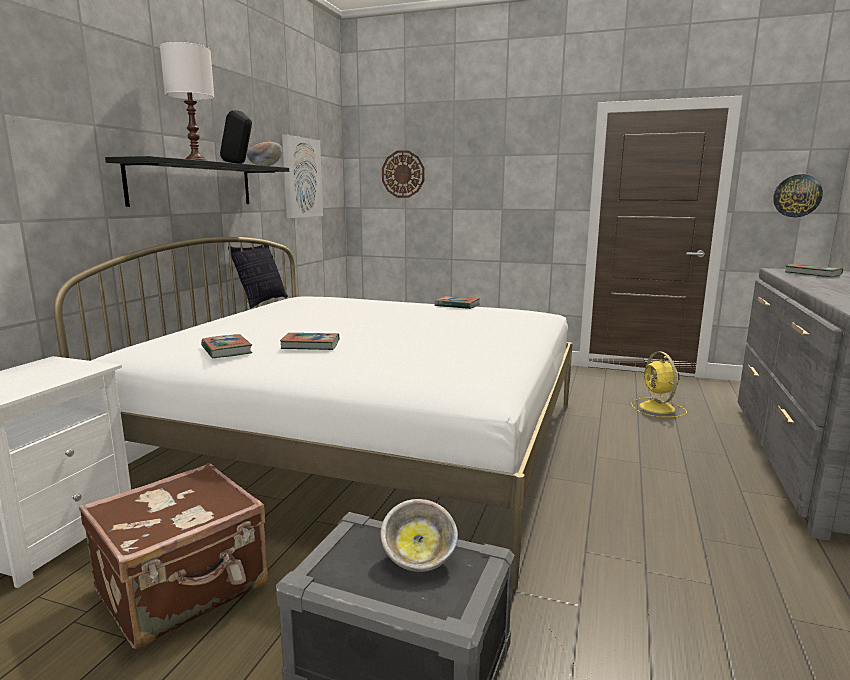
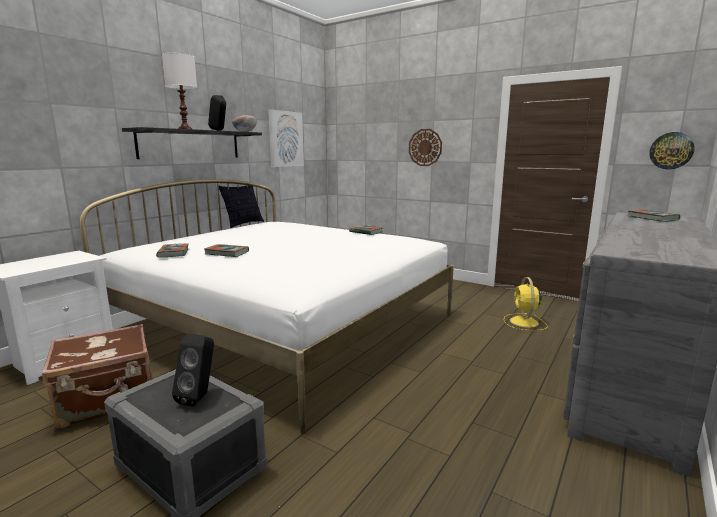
camera: 15 degrees right, 0 degrees up
(403, 174) = (364, 135): wall clock -> wall clock (425, 147)
(419, 559) = (199, 397): bowl -> black speaker

